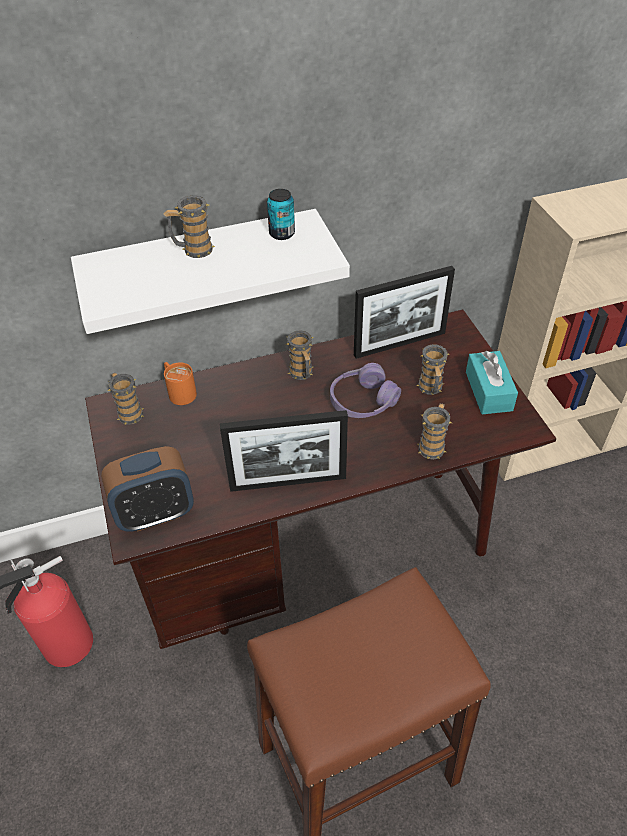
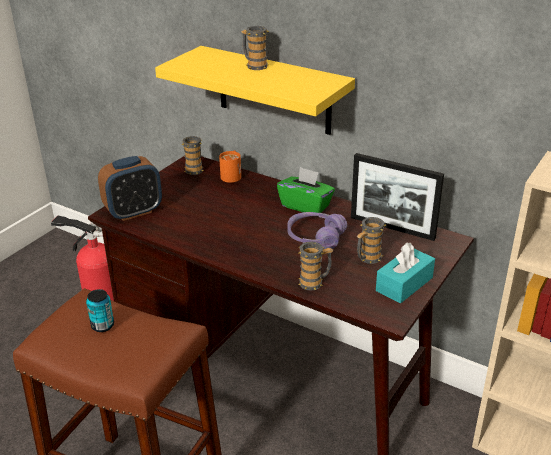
camera: 50 degrees right, 15 degrees down
(155, 513) = (134, 212): alarm clock -> alarm clock turned 60 degrees counterclockwise
(202, 267) = (274, 90): white shelf -> yellow shelf
(282, 233) = (311, 78): can -> can (102, 326)
(288, 482) = (209, 242): picture frame -> none
(302, 374) = (305, 206): mug -> green tissue box

